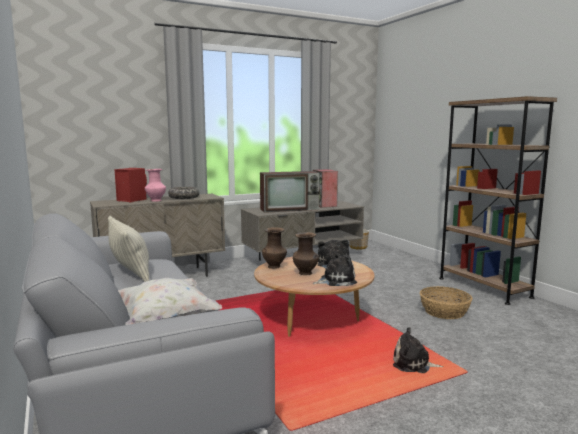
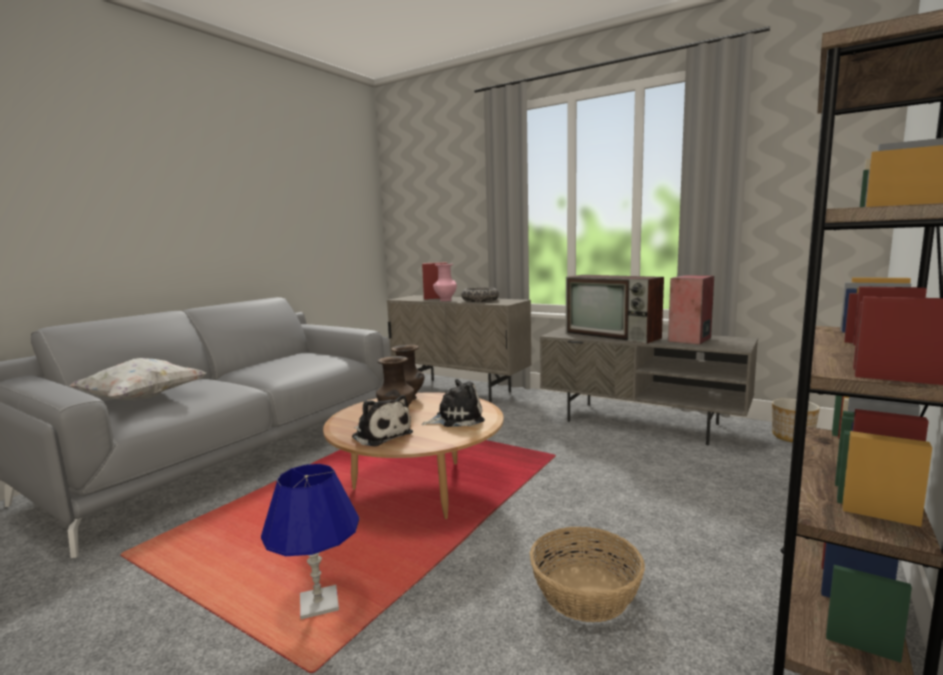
camera: 60 degrees right, 0 degrees up
(130, 271) = (287, 360): pillow -> none
(414, 364) = (319, 604): plush toy -> blue table lamp

